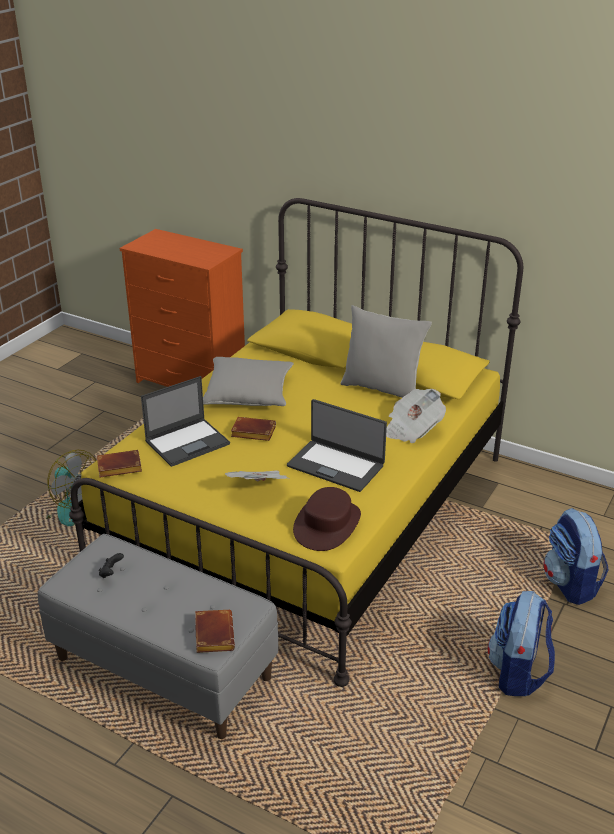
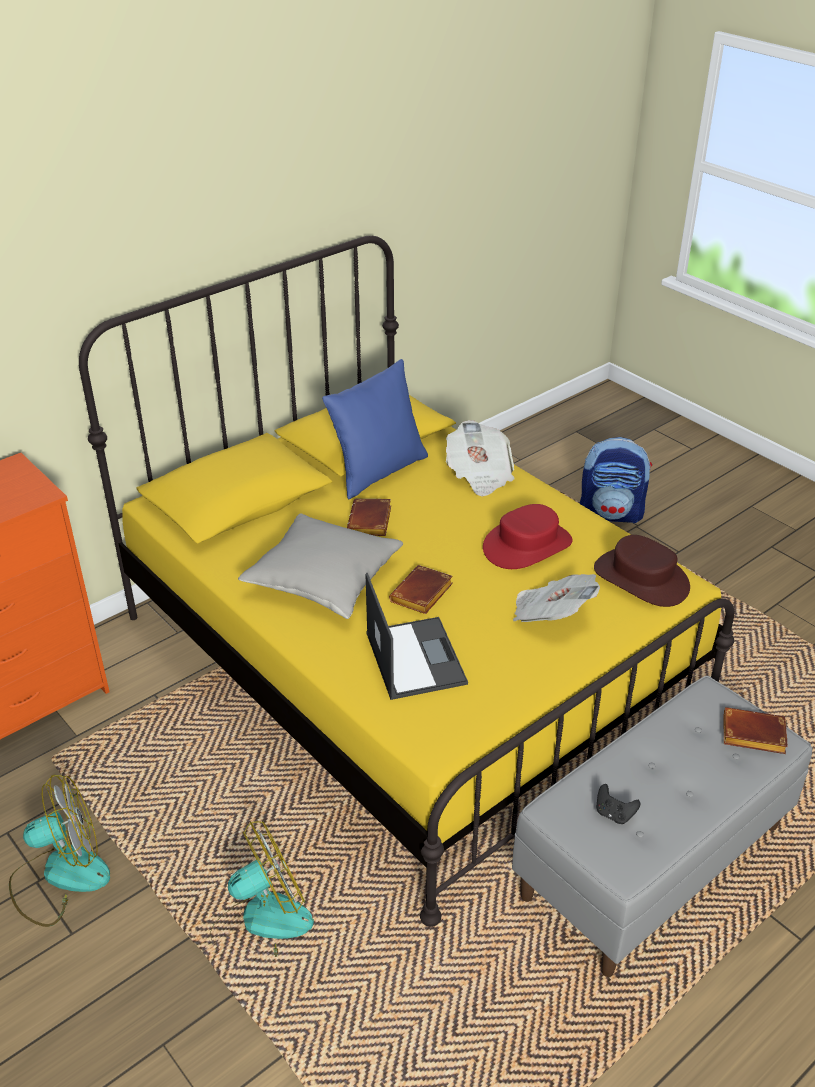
camera: 70 degrees left, 5 degrees up
(81, 435) = (60, 876): none -> fan
(118, 468) = (451, 737): brown book -> brown book (371, 523)
(336, 465) = (527, 545): laptop -> red hat
(382, 388) = (378, 472): grey pillow -> blue pillow
(518, 673) = (721, 585): backpack -> none

